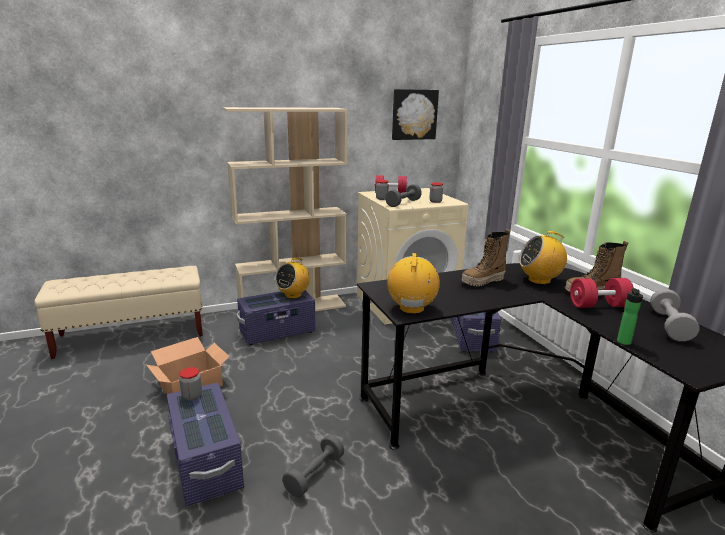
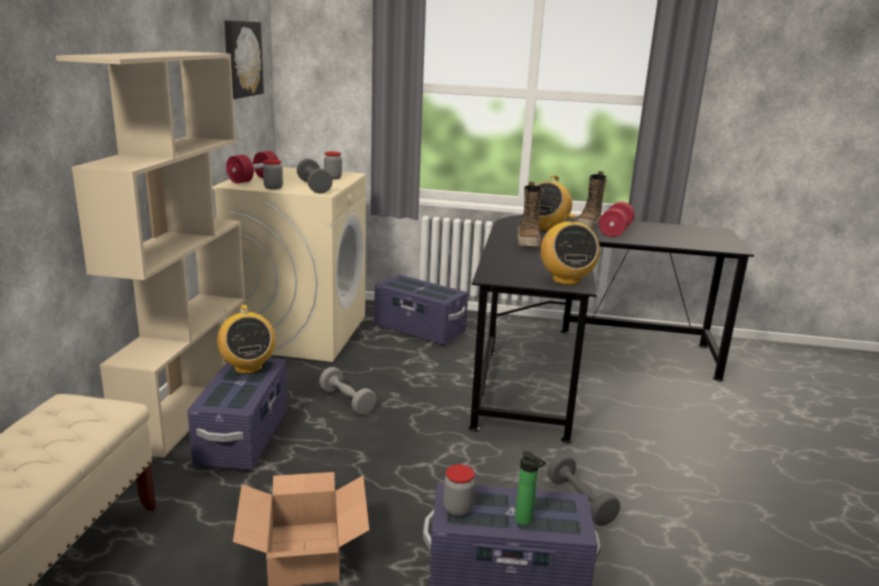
camera: 60 degrees left, 0 degrees up
(411, 308) = (566, 280): radio -> radio turned 135 degrees counterclockwise
(624, 343) = (683, 246): bottle -> bottle (525, 521)
(669, 326) = (664, 229): grey dumbbell -> grey dumbbell (347, 401)

